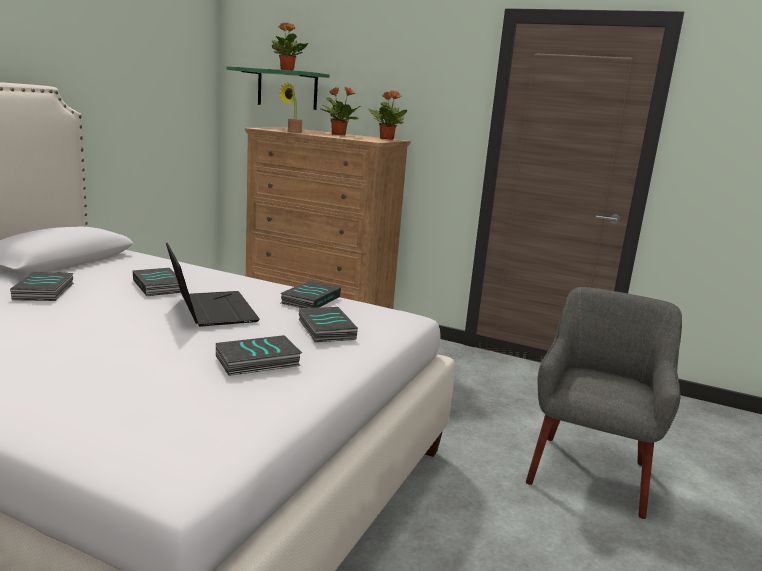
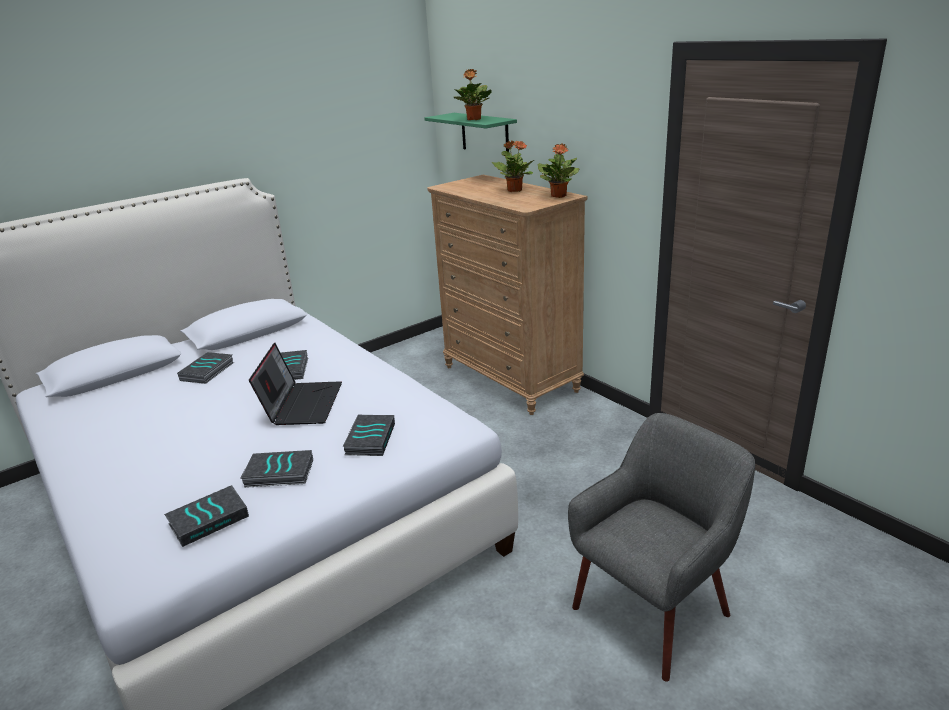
camera: 30 degrees right, 10 degrees up
(292, 132) = (463, 193): potted plant -> none
(310, 299) = (396, 396): book -> book (209, 519)

